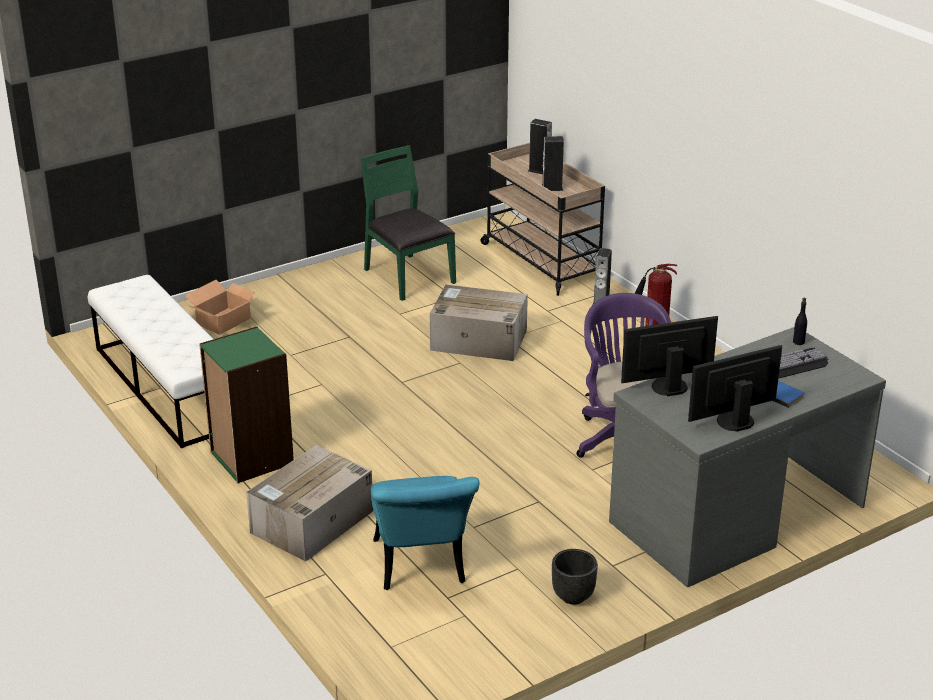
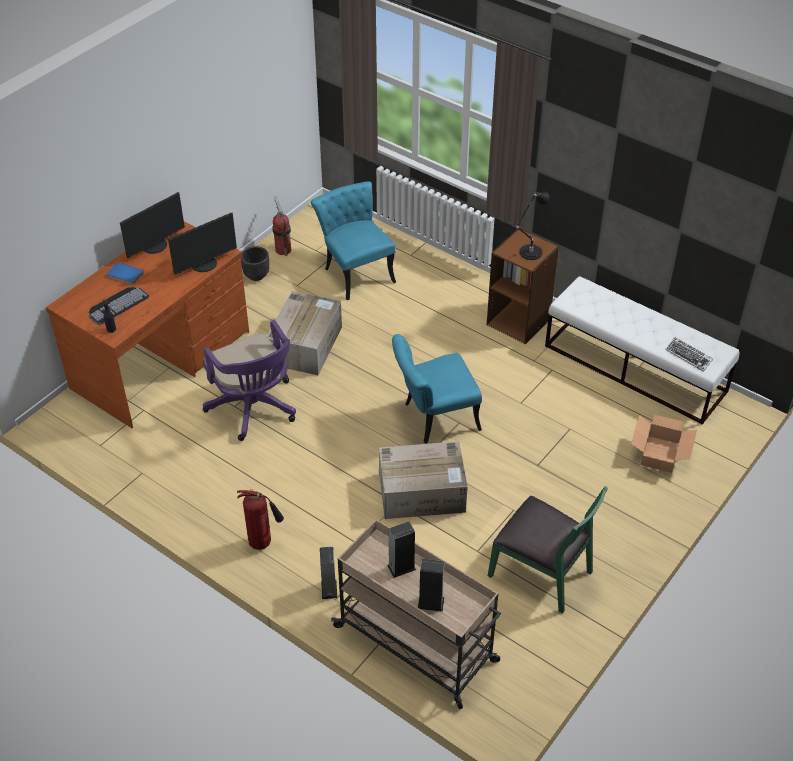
camera: 160 degrees right, 15 degrees up
(147, 292) = (688, 356): none -> keyboard
(242, 343) = (529, 253): none -> black table lamp
(251, 458) = (519, 321): green bookcase -> brown bookcase
(311, 523) = (442, 284): cardboard box -> cardboard box (305, 344)
(426, 390) = (434, 418): none -> turquoise chair
(516, 628) = (283, 249): none -> fire extinguisher
(735, 514) = (162, 360): grey desk -> brown desk

